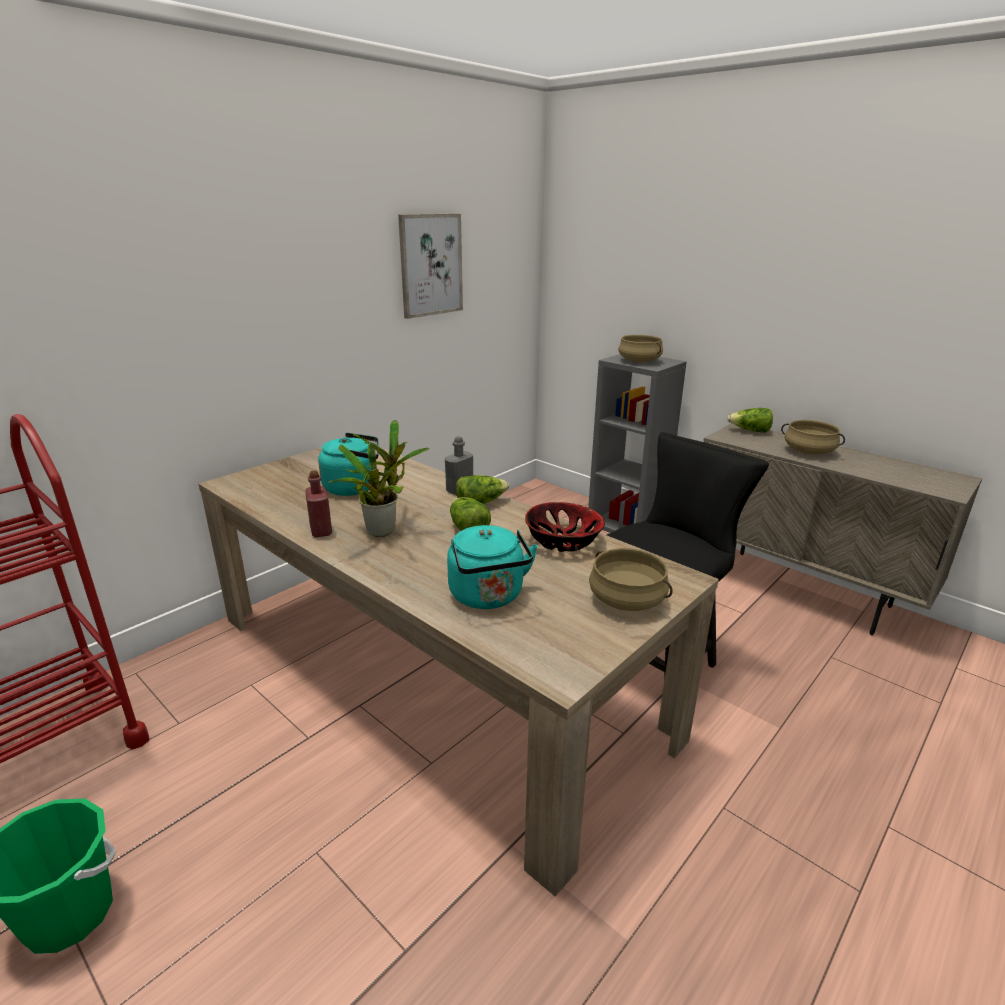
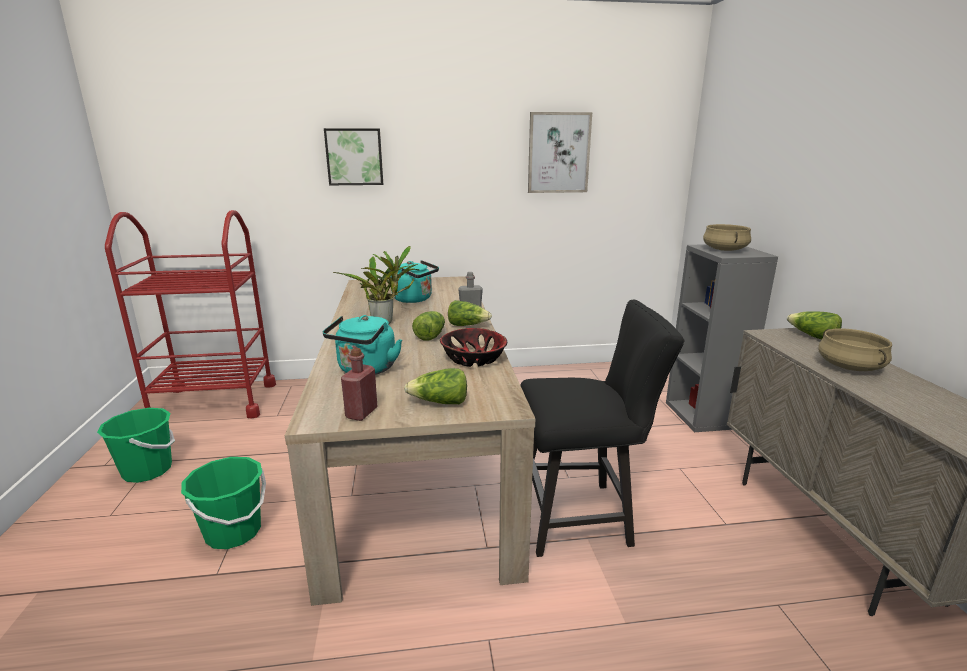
camera: 40 degrees right, 5 degrees down
(181, 292) = (354, 157): none -> picture
(321, 530) = (355, 314): red bottle -> red bottle (361, 413)
(352, 894) = (233, 532): none -> green bucket
(627, 599) = (440, 403): beige cooking pot -> lettuce

